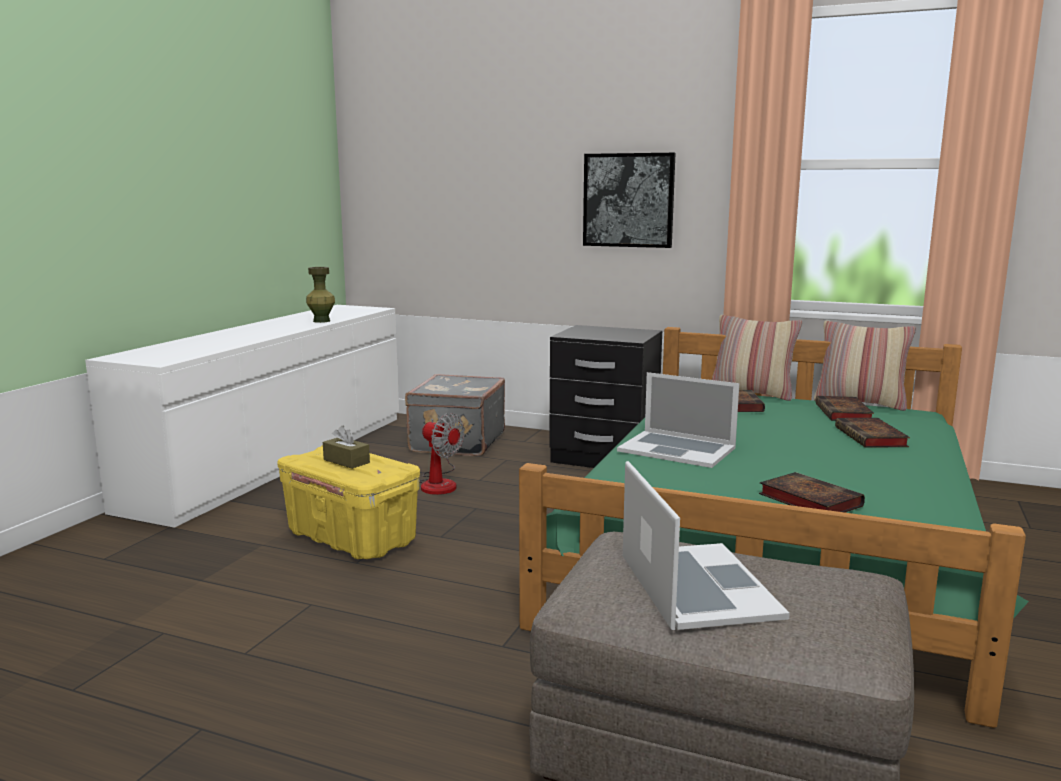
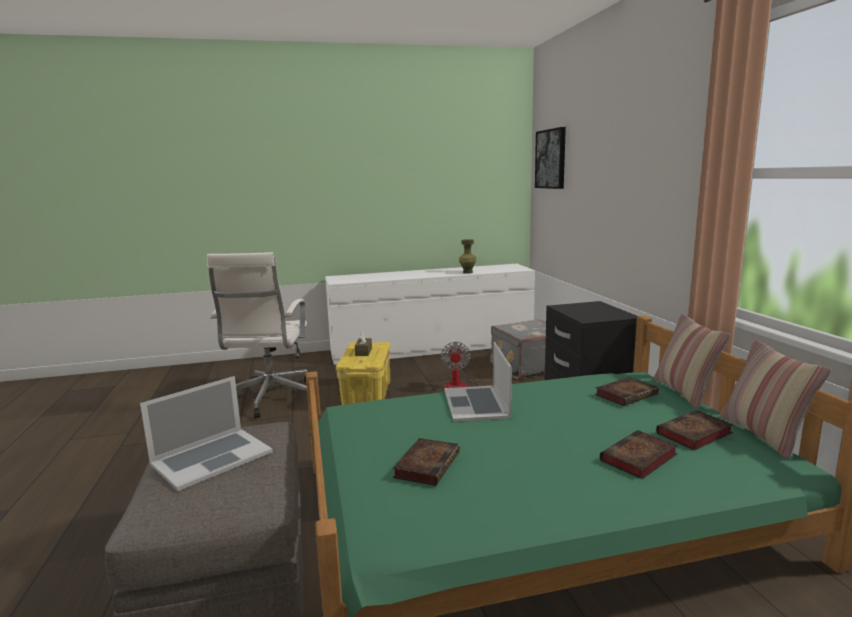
camera: 55 degrees right, 0 degrees up
(201, 607) = (270, 398): none -> white office chair
(628, 200) = (650, 203): picture -> picture (551, 159)

